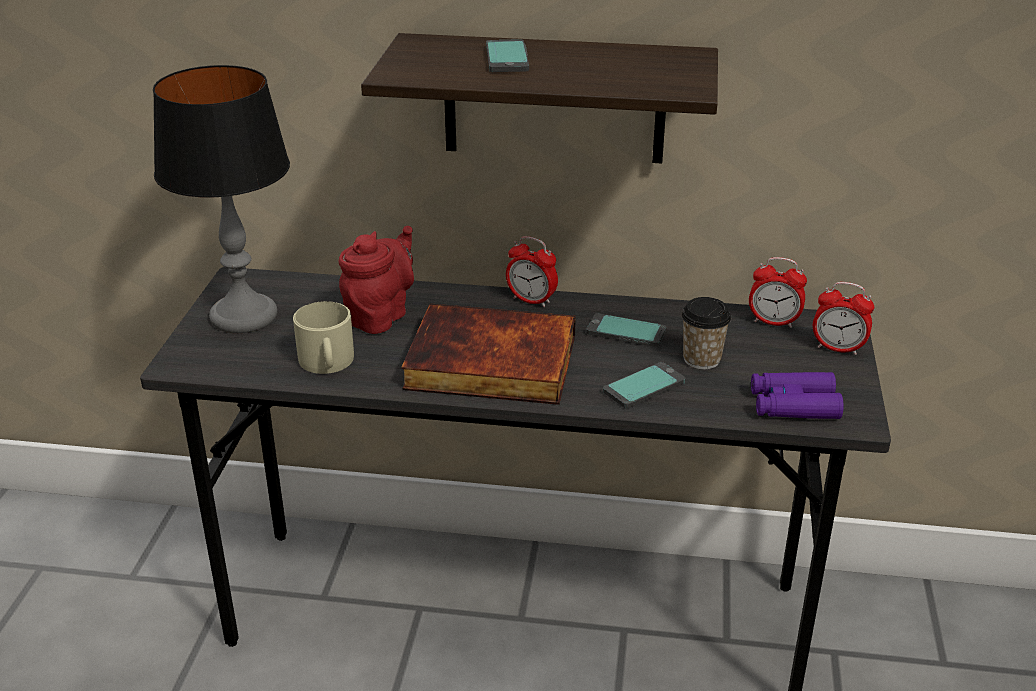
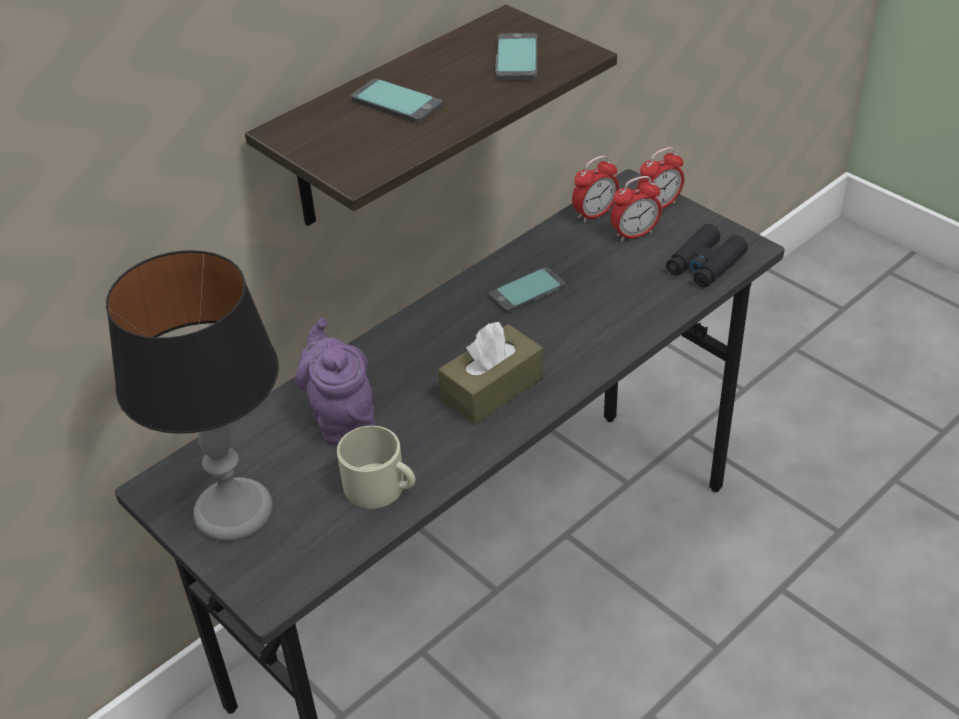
camera: 50 degrees left, 10 degrees up
(380, 316) = (342, 418): red teapot -> purple teapot
(489, 364) = (492, 388): book -> brown tissue box
(531, 300) = (423, 317): alarm clock -> alarm clock (634, 234)
(643, 386) = (610, 322): phone -> phone (516, 58)
(701, 359) = (605, 275): cup -> none
(793, 405) = (705, 264): purple binoculars -> black binoculars

